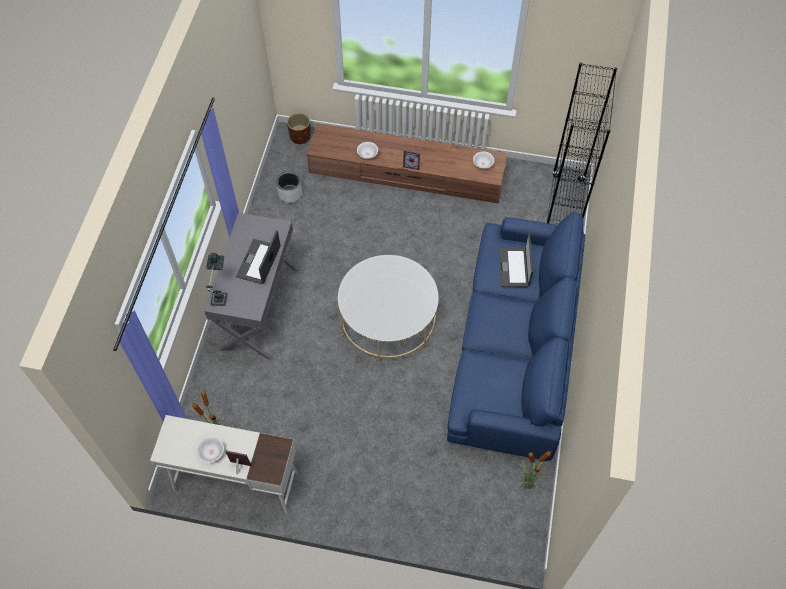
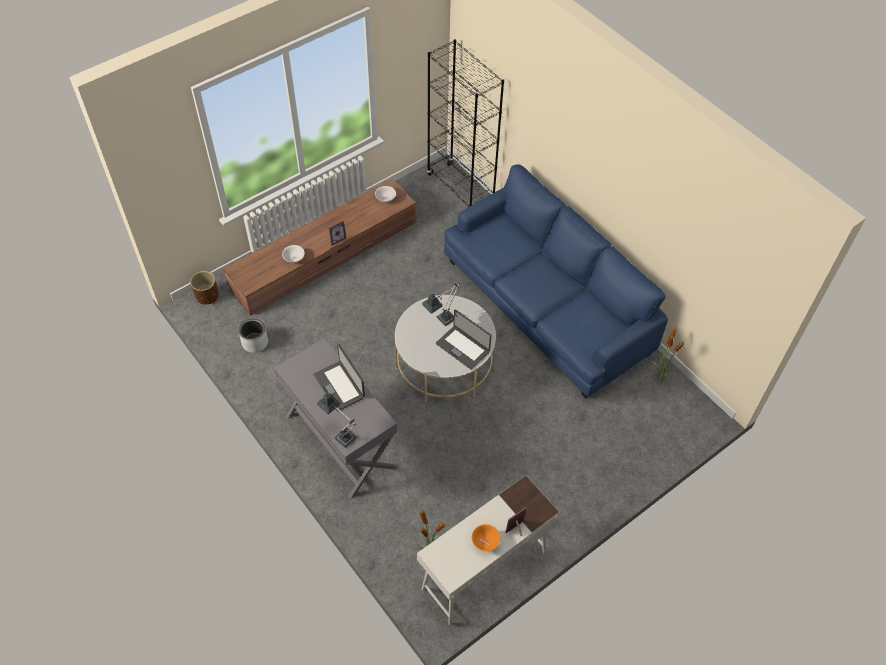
camera: 50 degrees left, 5 degrees down
(211, 452) = (485, 541): white bowl -> orange bowl
(398, 285) = (442, 320): none -> table lamp
(514, 267) = (501, 242): laptop -> laptop (463, 347)

